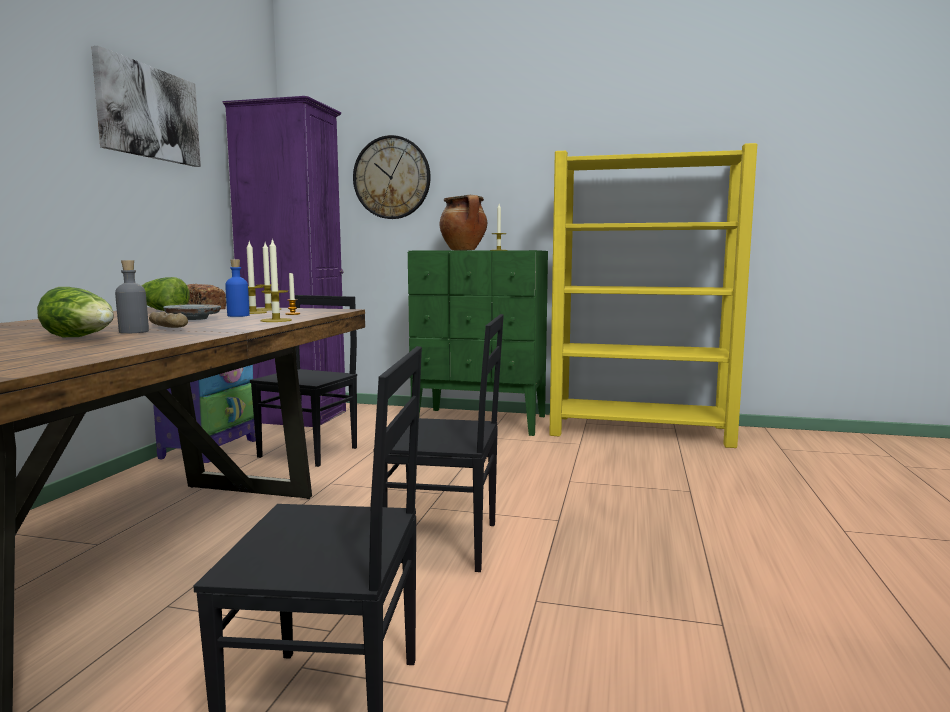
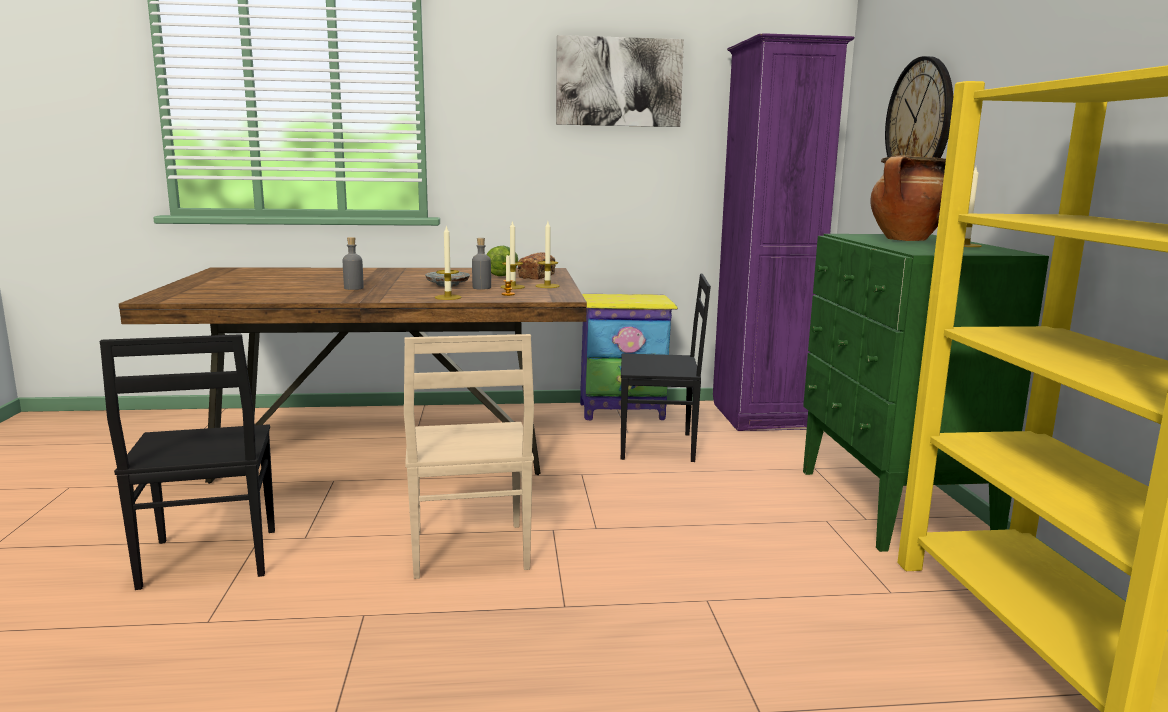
camera: 70 degrees right, 5 degrees up
(82, 338) = (316, 287): lettuce -> none
(168, 327) = (382, 289): bread -> none
(238, 315) = (481, 288): blue bottle -> grey bottle
(443, 544) = (467, 551): black chair -> beige chair

